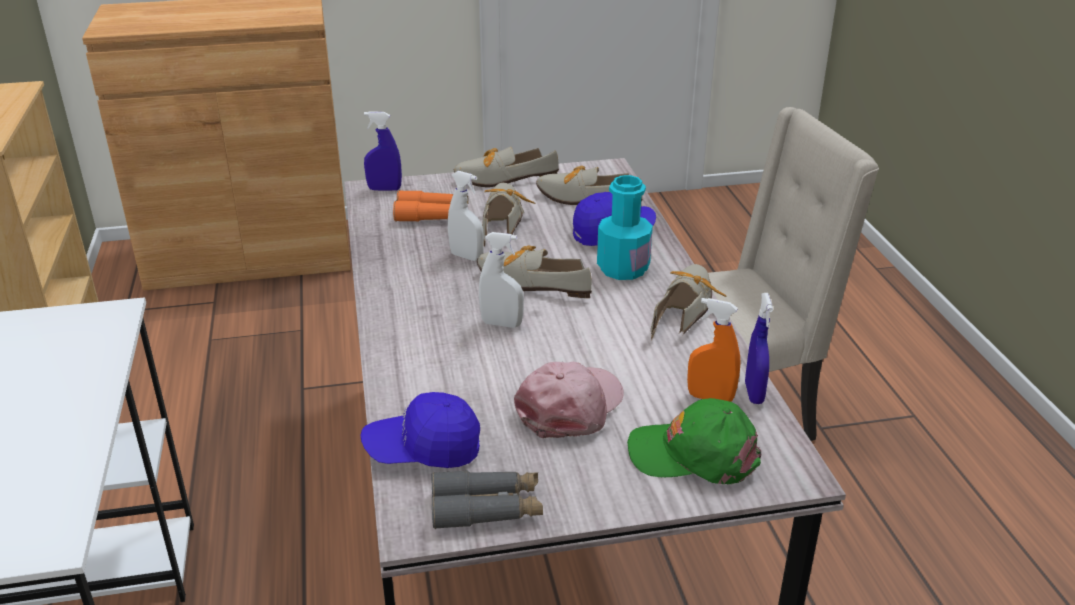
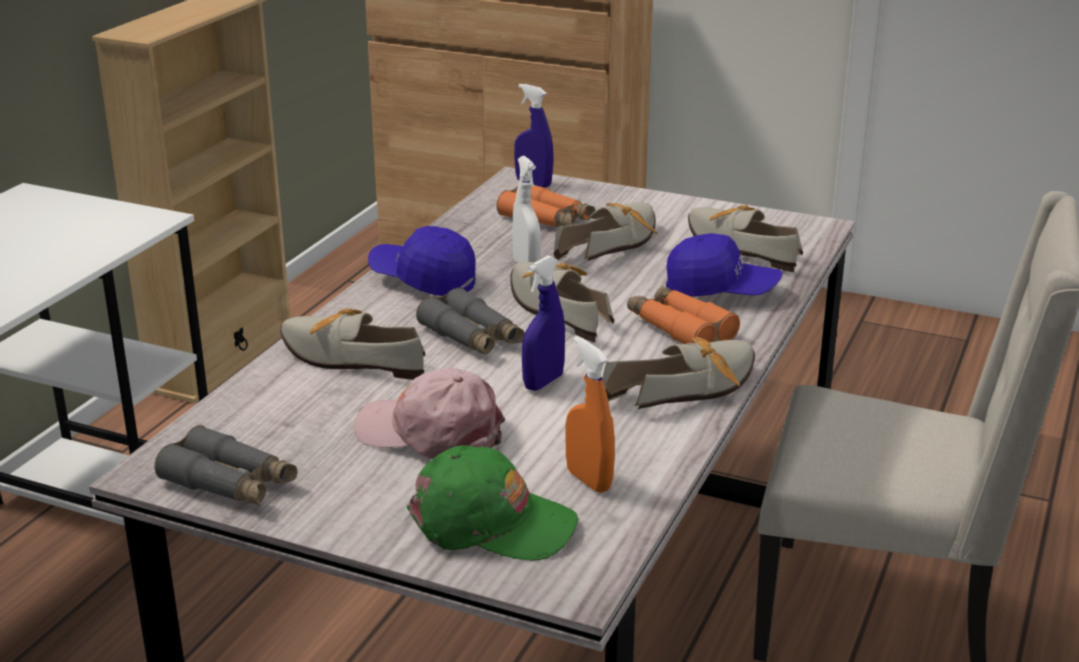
camera: 35 degrees right, 5 degrees down
(423, 450) = (245, 415): blue cap -> blue cap (423, 280)
(499, 178) = (670, 204): shoe -> shoe (348, 358)
(501, 324) = (472, 337): white spray bottle -> grey binoculars
(571, 407) = (430, 433): pink cap -> pink cap turned 135 degrees counterclockwise
(623, 268) = (680, 328): turquoise bottle -> orange binoculars
(694, 454) = (491, 523): green cap -> green cap turned 150 degrees clockwise
(754, 393) = (645, 495): blue spray bottle -> blue spray bottle (543, 382)

